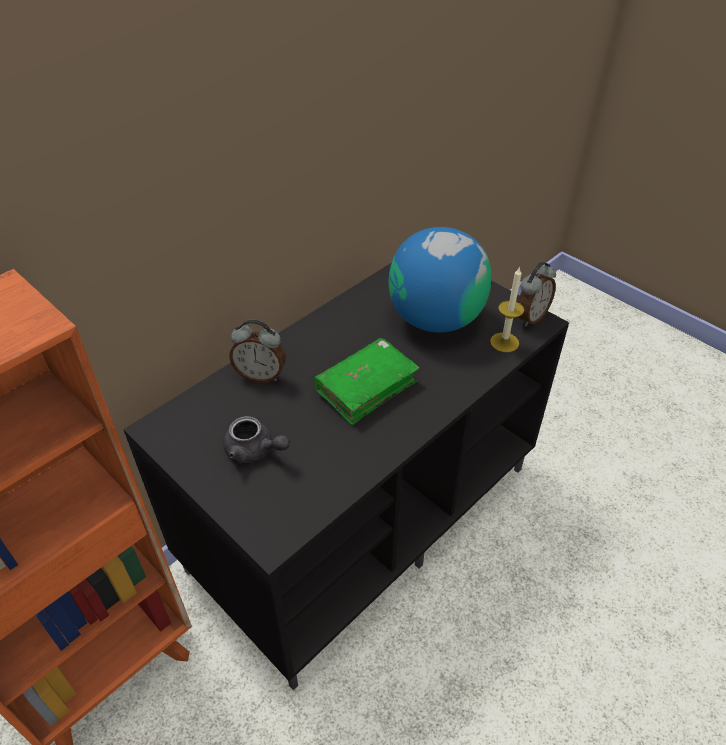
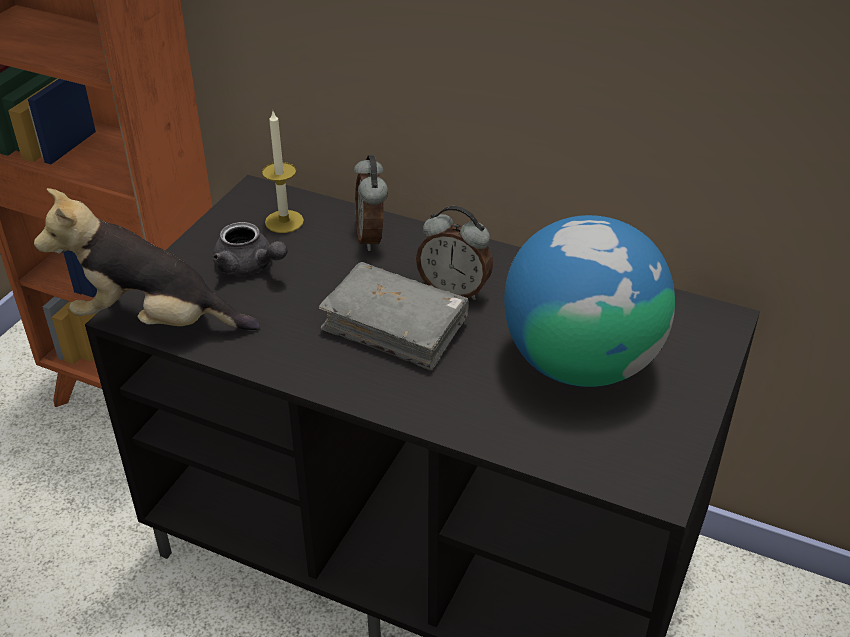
camera: 70 degrees right, 5 degrees down
(254, 451) = (249, 267): grey teapot -> grey teapot turned 60 degrees counterclockwise
(292, 523) = (155, 322): none -> plush toy
(366, 387) = (395, 327): green book -> grey book
(504, 342) = (575, 449): candle -> candle (284, 221)
(530, 317) = (661, 472): alarm clock -> alarm clock (454, 290)

